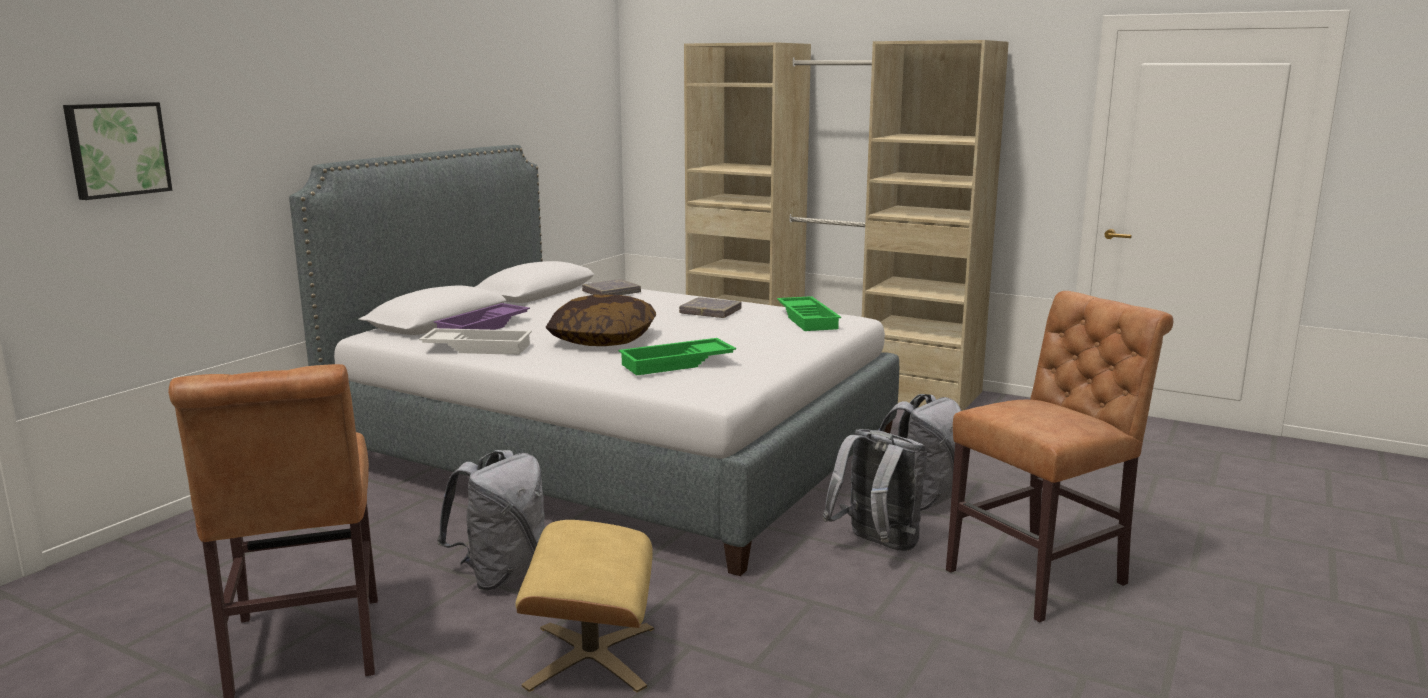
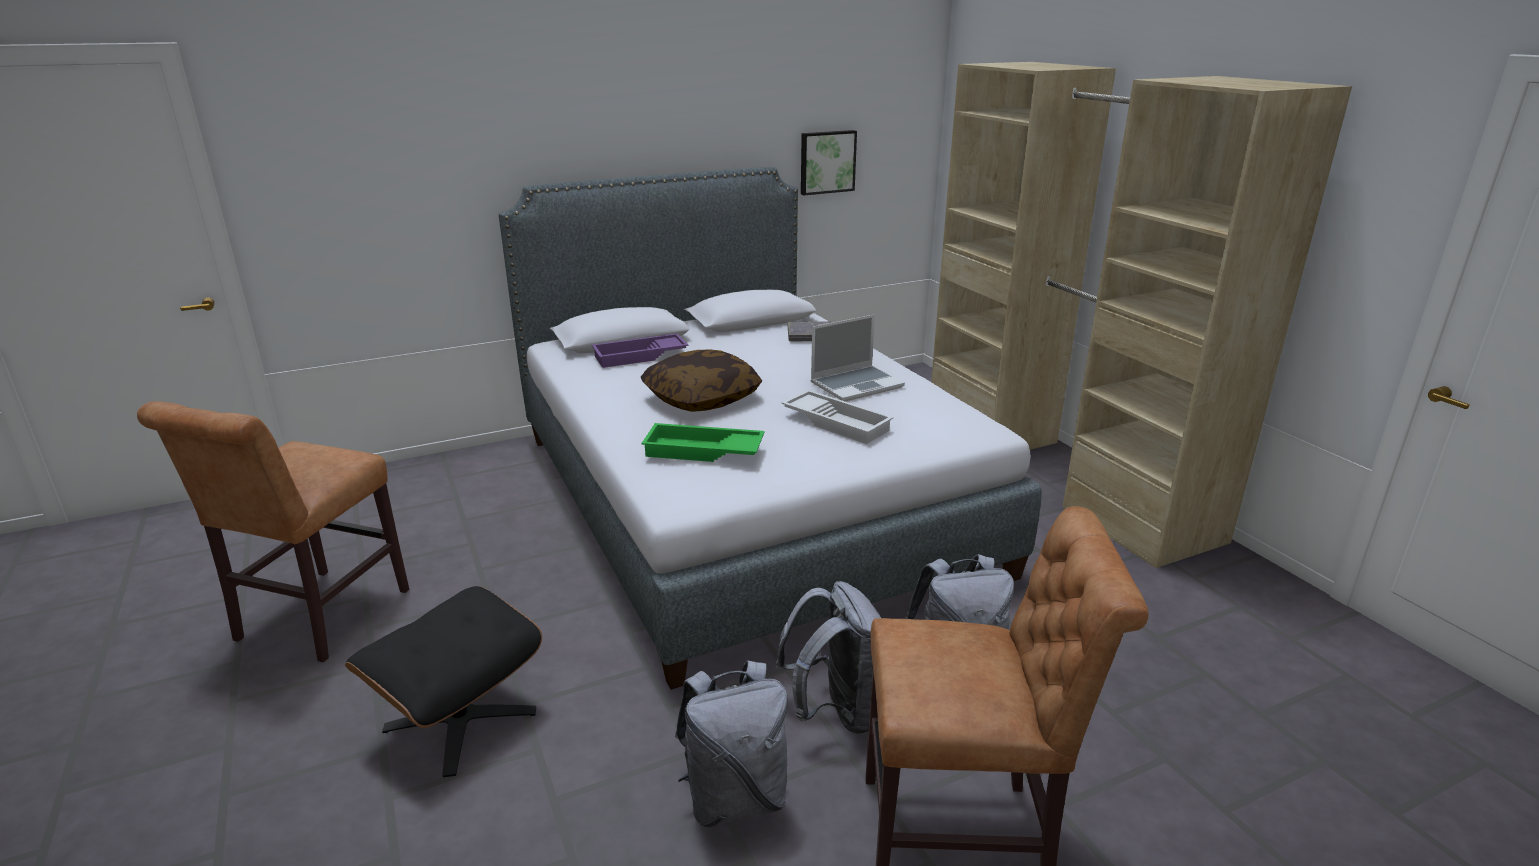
camera: 35 degrees right, 10 degrees up
(116, 149) = (340, 170): picture -> picture (826, 162)
(478, 347) = (596, 381): white tray -> white tray (837, 422)
(501, 575) = (507, 602): grey backpack -> grey backpack (735, 798)
(590, 656) = (460, 719): beige ottoman -> black ottoman
(710, 312) = (857, 384): grey book -> laptop
(809, 319) = (937, 421): green tray -> none

